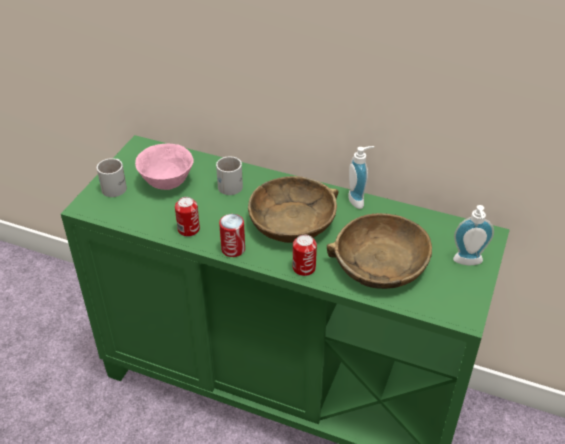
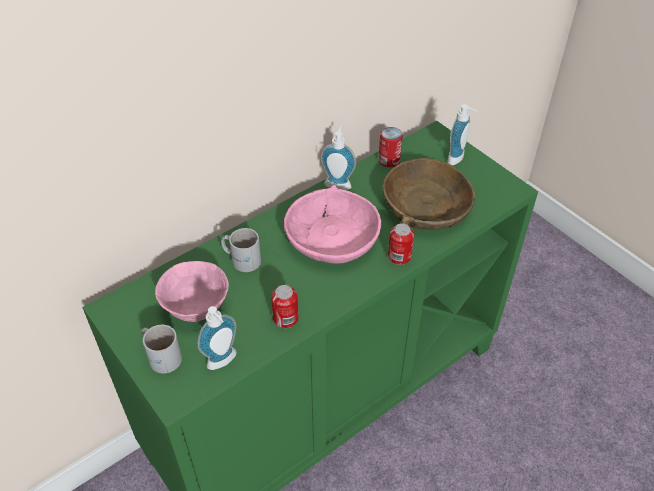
camera: 60 degrees left, 5 degrees up
(128, 216) = (224, 362): none -> soap dispenser
(233, 249) = (340, 295): can -> can (389, 160)
(292, 220) = (332, 237): brown bowl -> pink bowl

